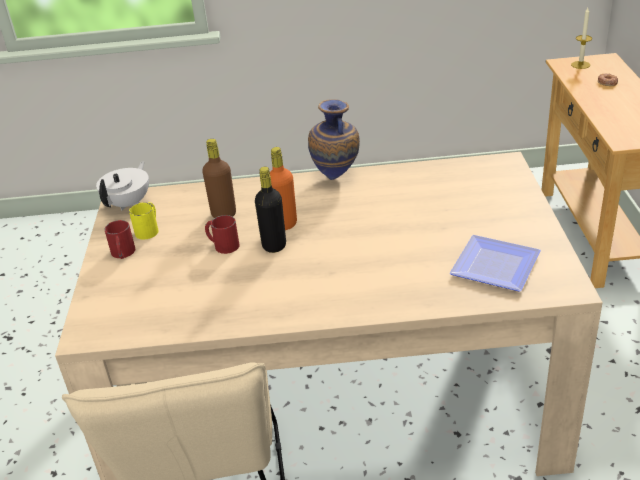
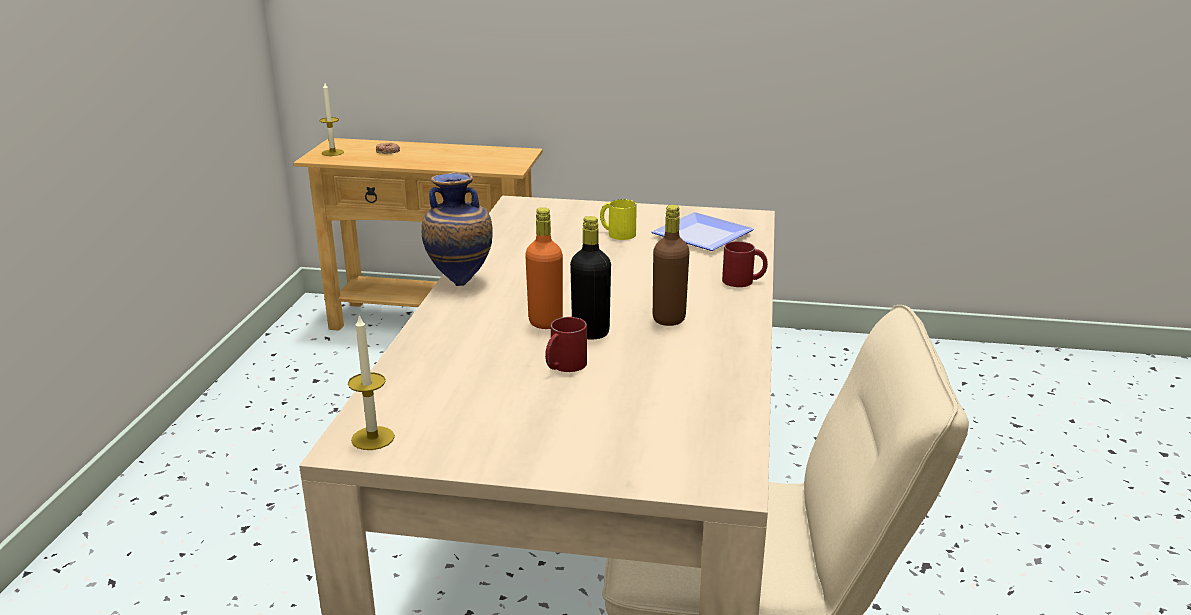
camera: 80 degrees left, 10 degrees down
(123, 254) = (529, 447): red mug -> red mug (744, 281)
(129, 203) = (373, 438): white teapot -> candle
(149, 229) = (474, 421): yellow mug -> yellow mug (617, 233)
(224, 214) = (483, 360): brown bottle -> brown bottle (669, 319)

